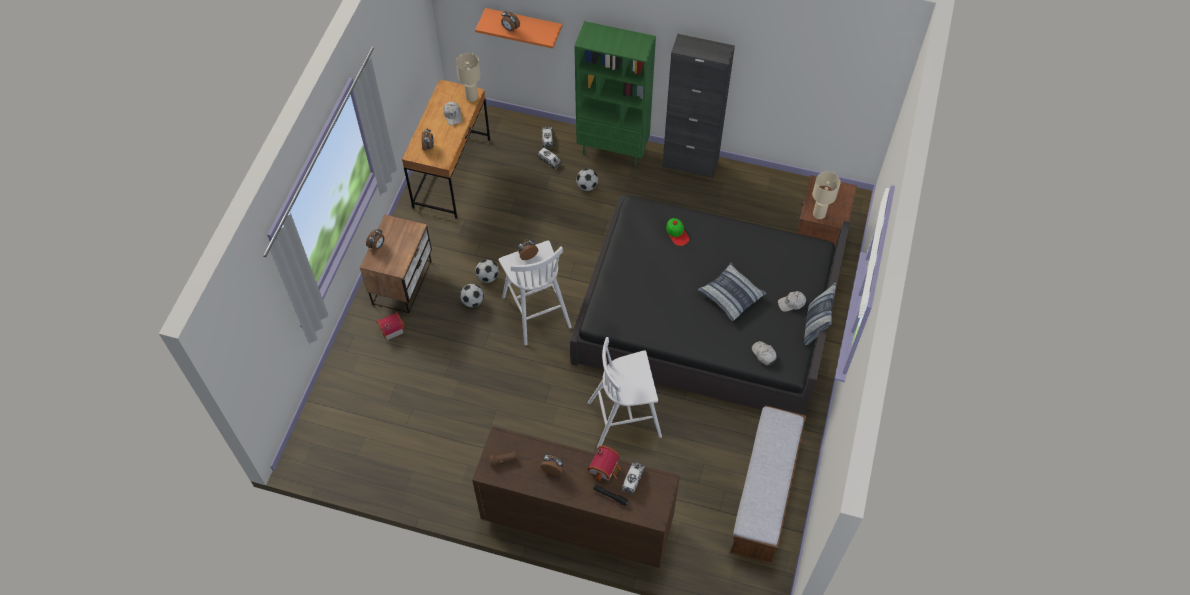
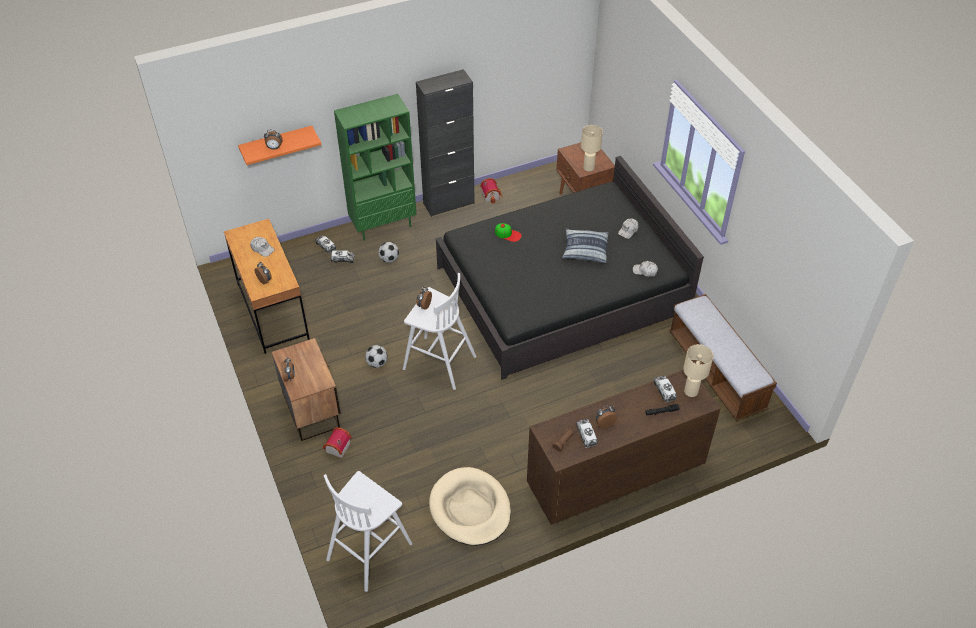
camera: 40 degrees left, 10 degrees down
(438, 456) = (470, 509): none -> beige dog bed
(472, 97) = (264, 229): beige table lamp -> beige table lamp (691, 392)
(473, 302) = (383, 387): football -> none
(527, 468) = (586, 435): none -> toy truck
(605, 468) = (638, 397): toy house -> toy house (491, 196)
(626, 419) = (578, 388): white stool -> white stool (370, 550)
(815, 326) = (657, 234): pillow -> none

